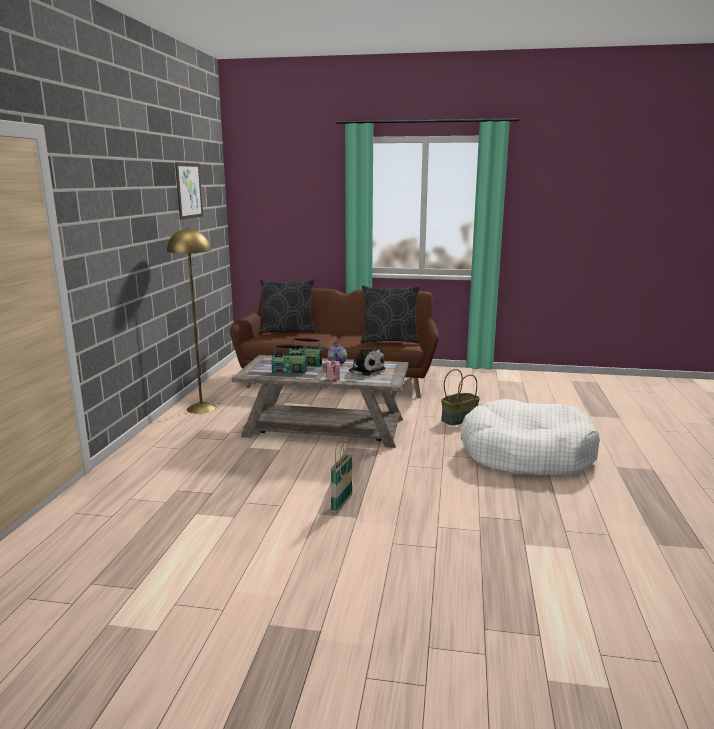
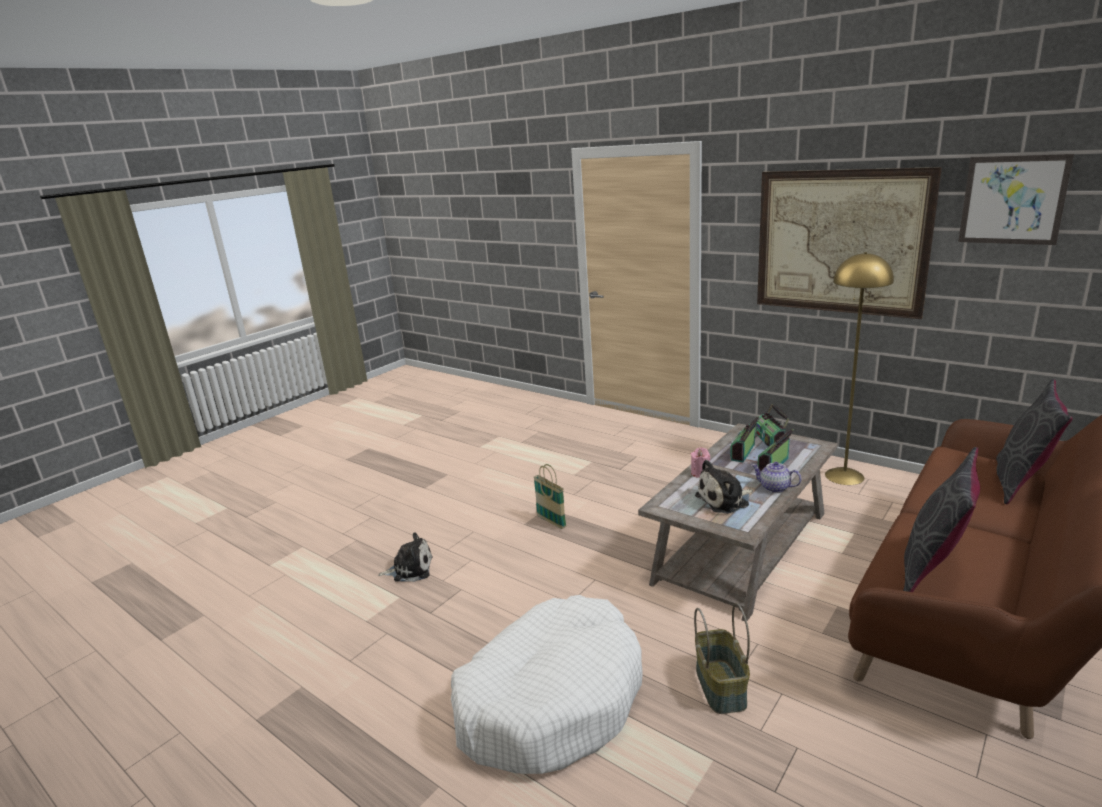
camera: 120 degrees right, 5 degrees up
(141, 229) = (840, 242): none -> picture
(265, 367) = (771, 441): none -> radio
(486, 556) = (410, 569): none -> plush toy

